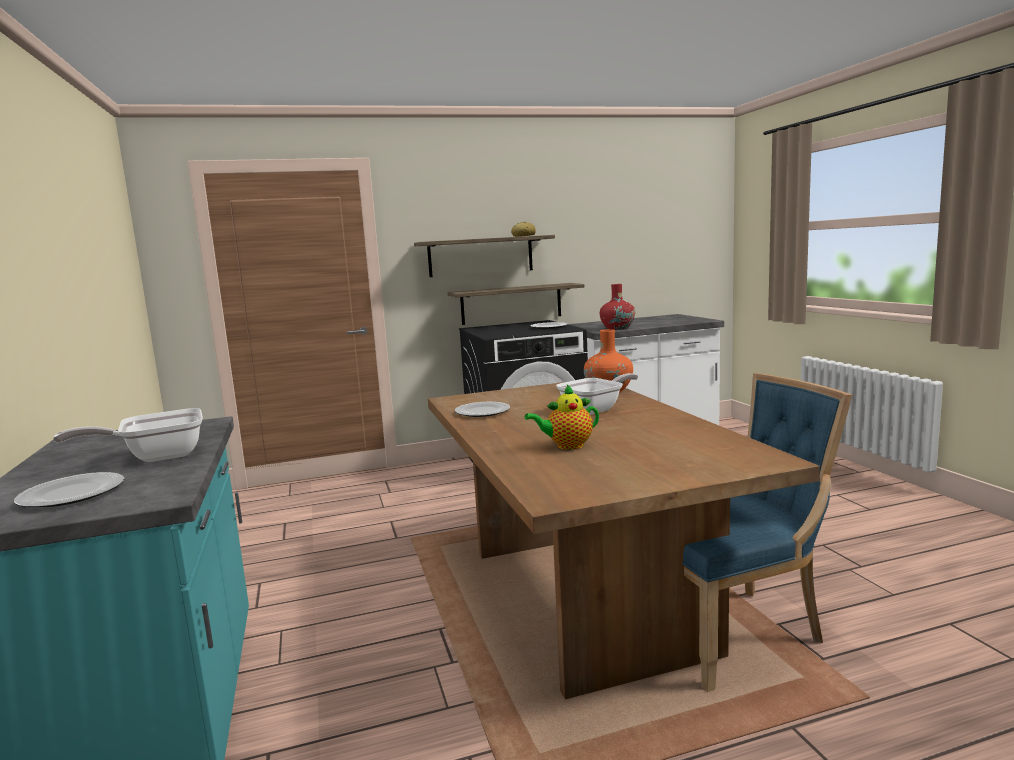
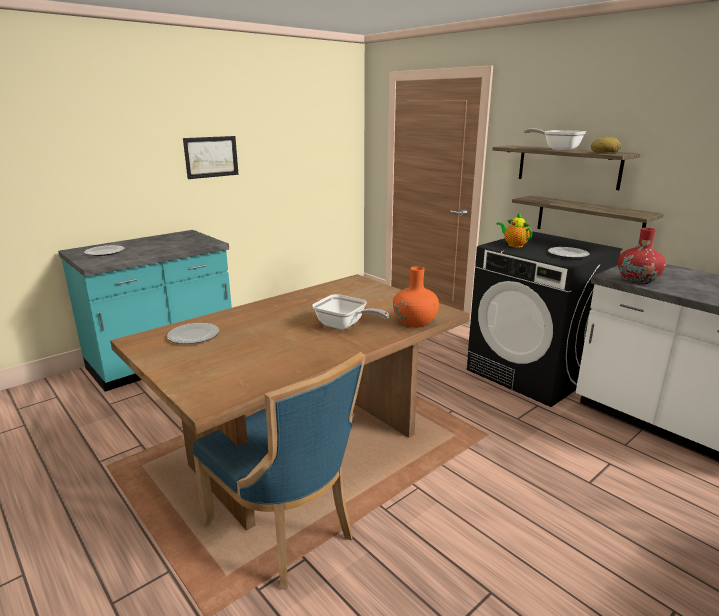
camera: 65 degrees right, 10 degrees up
(44, 283) = (211, 157): none -> picture
(156, 457) = (153, 249): frying pan -> frying pan (558, 149)
(483, 411) = (324, 294): plate -> plate (194, 335)
(567, 446) = (241, 330): teapot -> teapot (514, 245)

